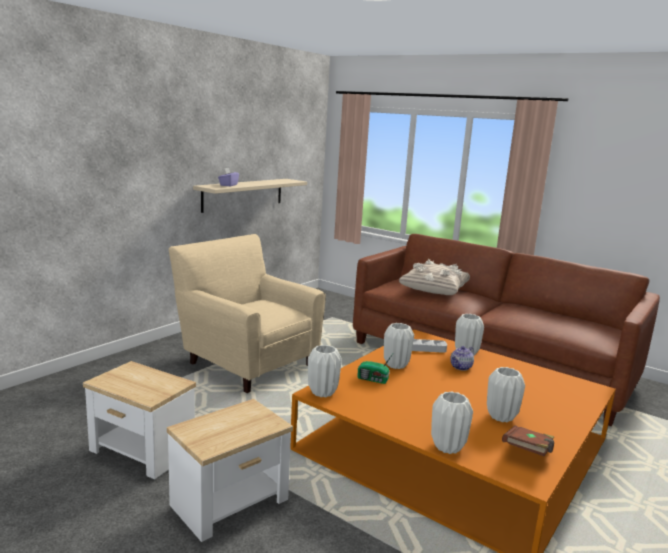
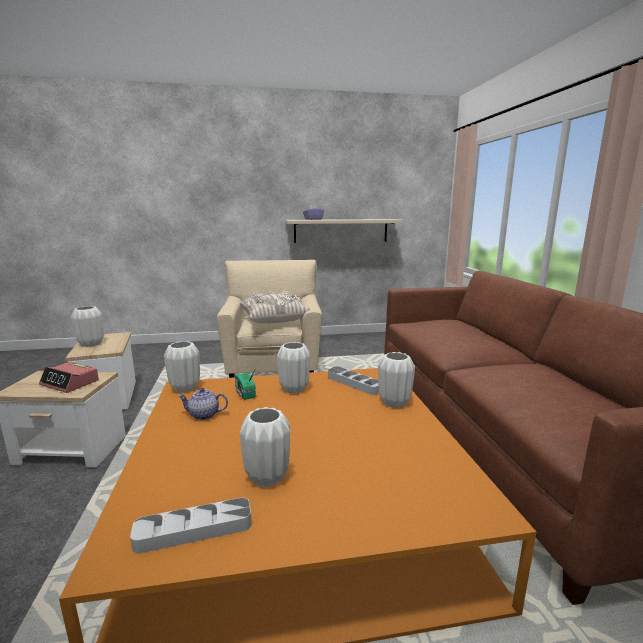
camera: 45 degrees right, 0 degrees up
(243, 422) = (70, 383): none -> alarm clock
(434, 291) = (452, 332): beige pillow -> beige pillow (274, 320)
(448, 447) = (145, 475): white vase -> white vase (91, 344)
(461, 367) = (353, 413): teapot -> teapot (203, 415)
(528, 452) = (194, 530): brown book -> grey tray

